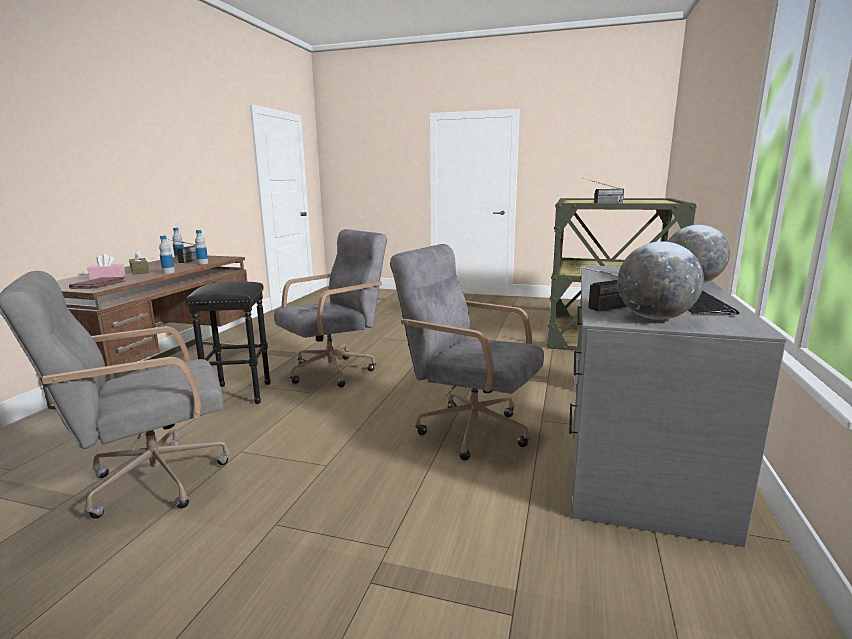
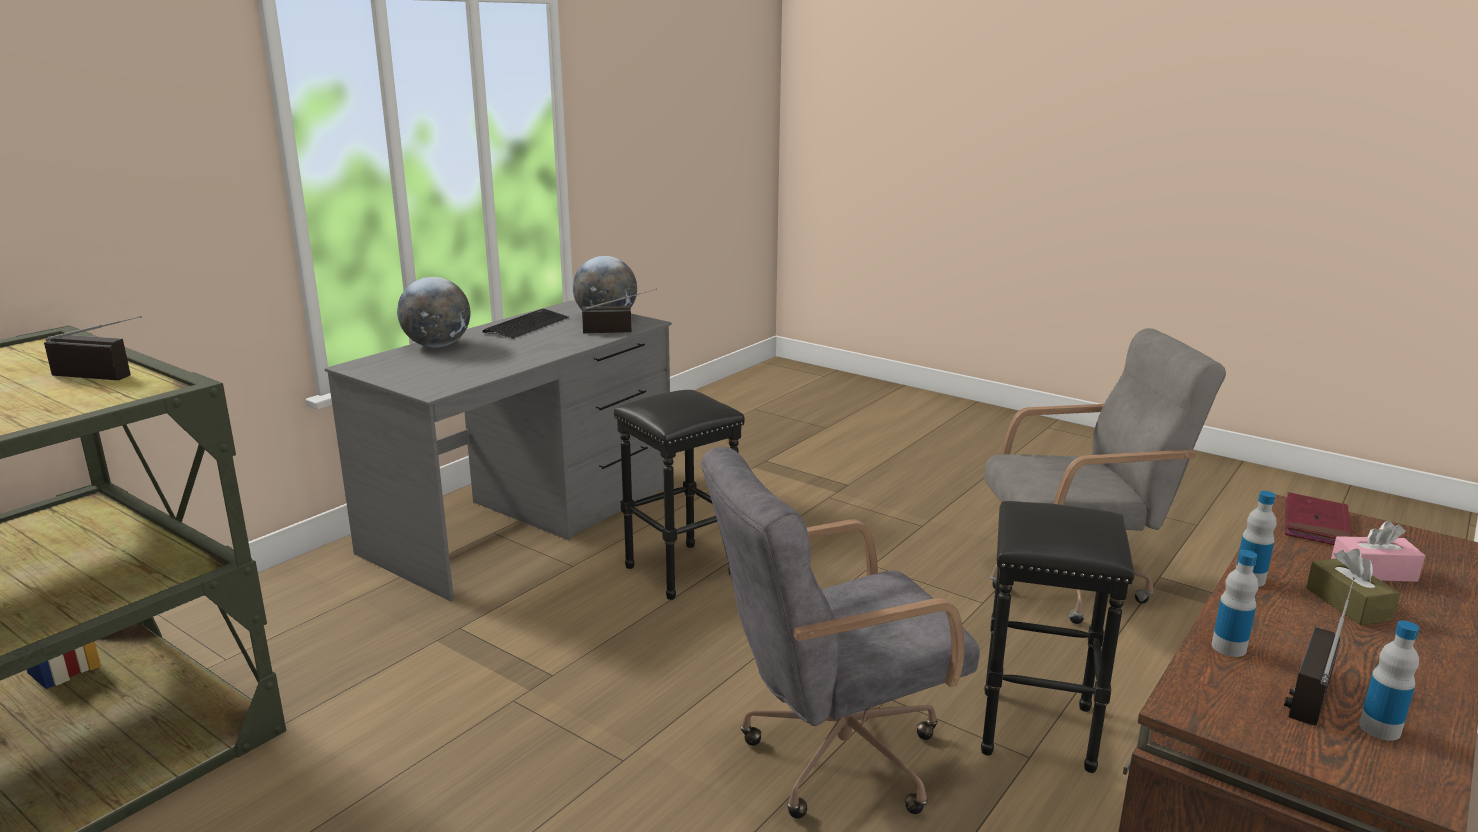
camera: 160 degrees left, 5 degrees up
(467, 430) = (680, 572): grey office chair -> black stool

